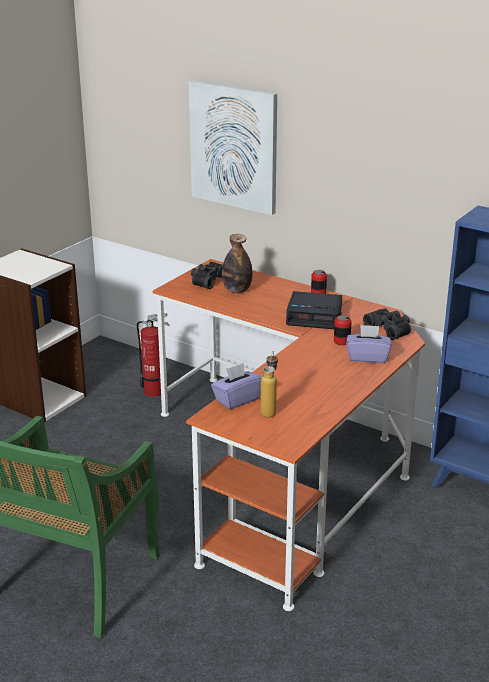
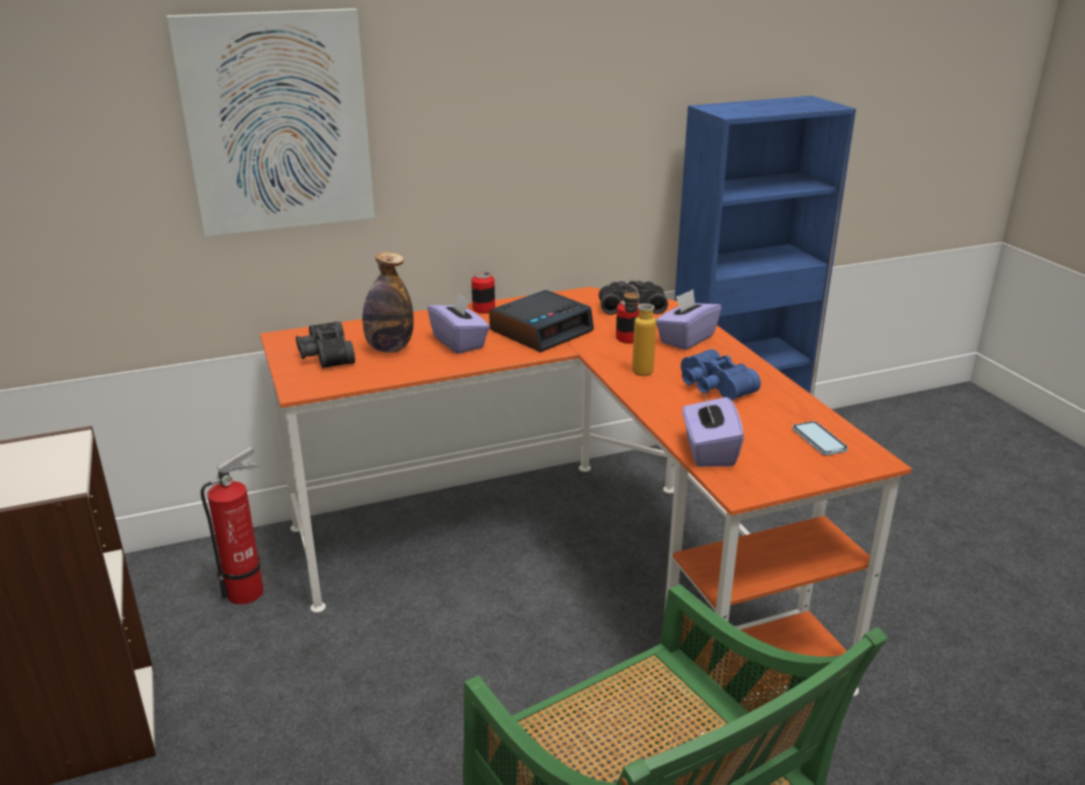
camera: 55 degrees left, 0 degrees up
(268, 303) = (459, 342): none -> purple tissue box
(269, 410) = (762, 439): bottle -> bottle (636, 369)
(291, 427) = (819, 440): none -> phone
(313, 381) = (712, 387): none -> blue binoculars

